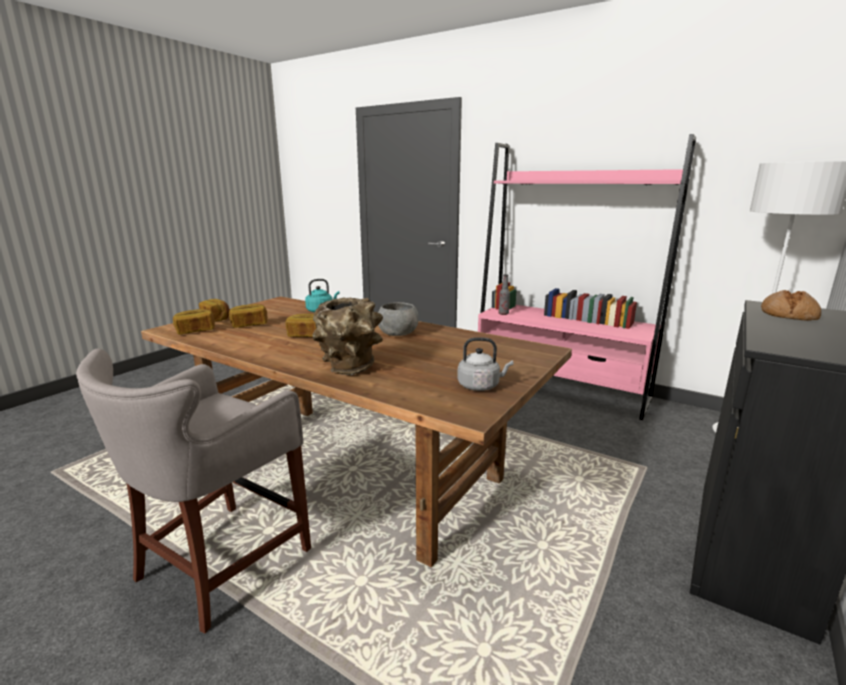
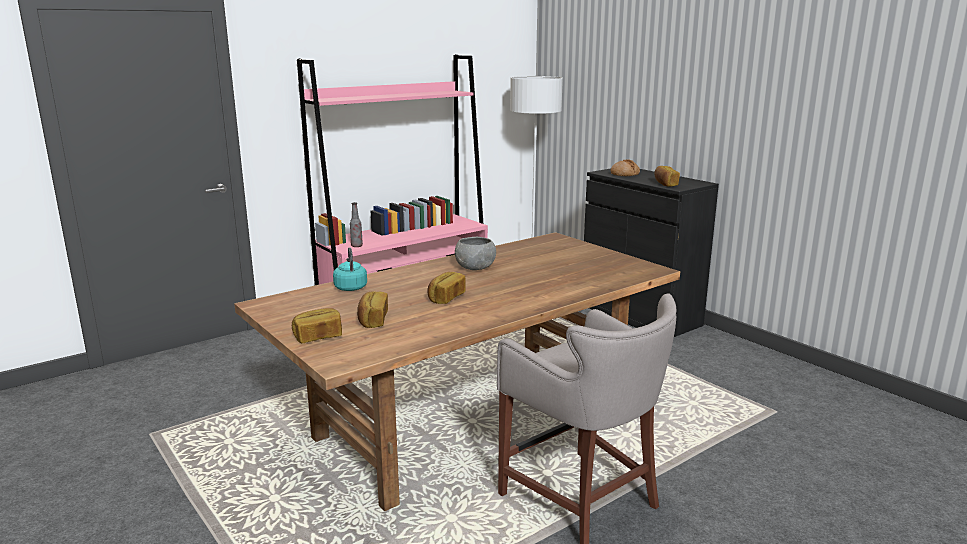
camera: 70 degrees left, 0 degrees up
(195, 331) = (368, 346): bread -> bread (665, 184)
(349, 370) = (559, 290): brown vase -> none
(480, 386) = (613, 261): grey kettle -> none

